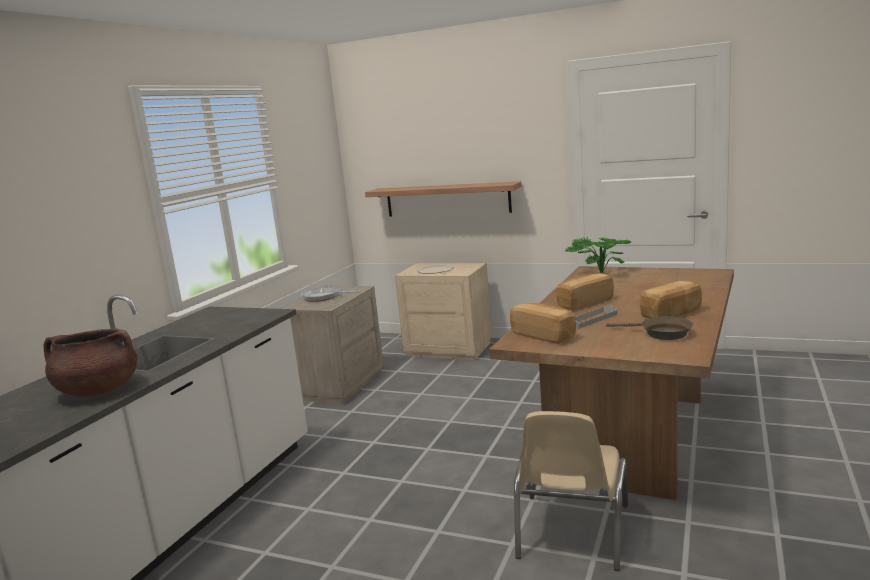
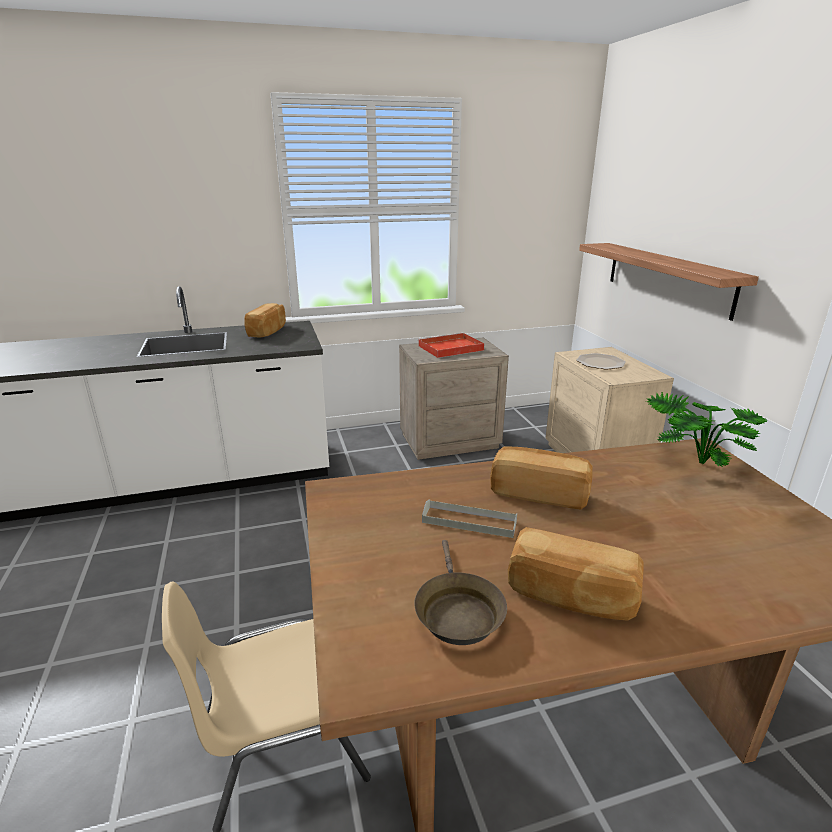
camera: 50 degrees right, 10 degrees up
(98, 390) = (92, 357): brown cooking pot -> none
(323, 297) = (449, 348): frying pan -> red tray
(543, 335) = (375, 503): bread -> bread (268, 331)

